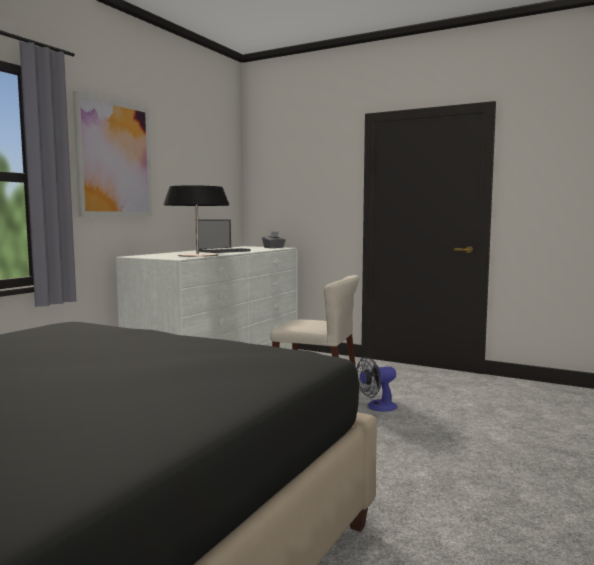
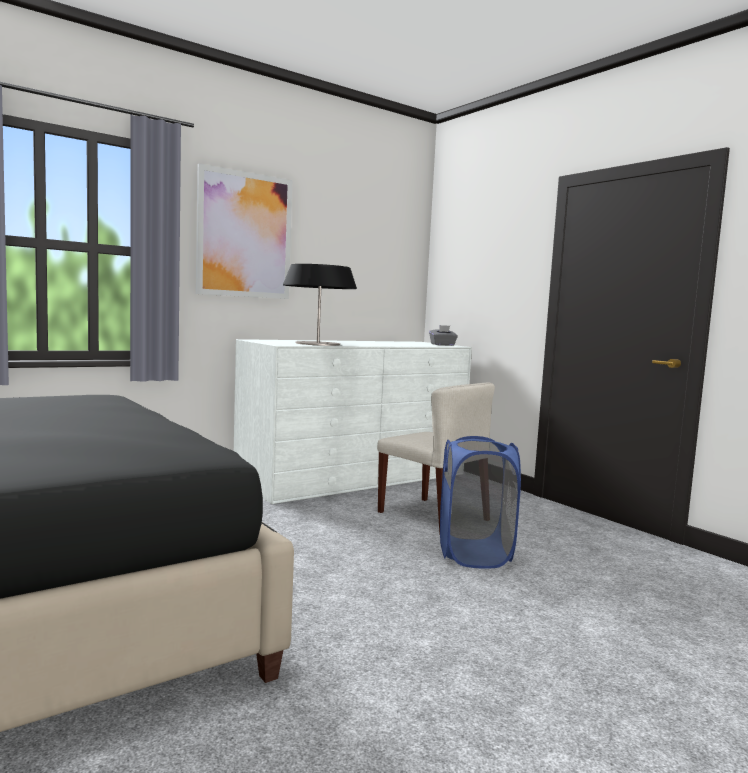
camera: 25 degrees right, 0 degrees up
(223, 251) = (367, 343): laptop -> none
(377, 407) = (474, 554): fan -> blue laundry basket

